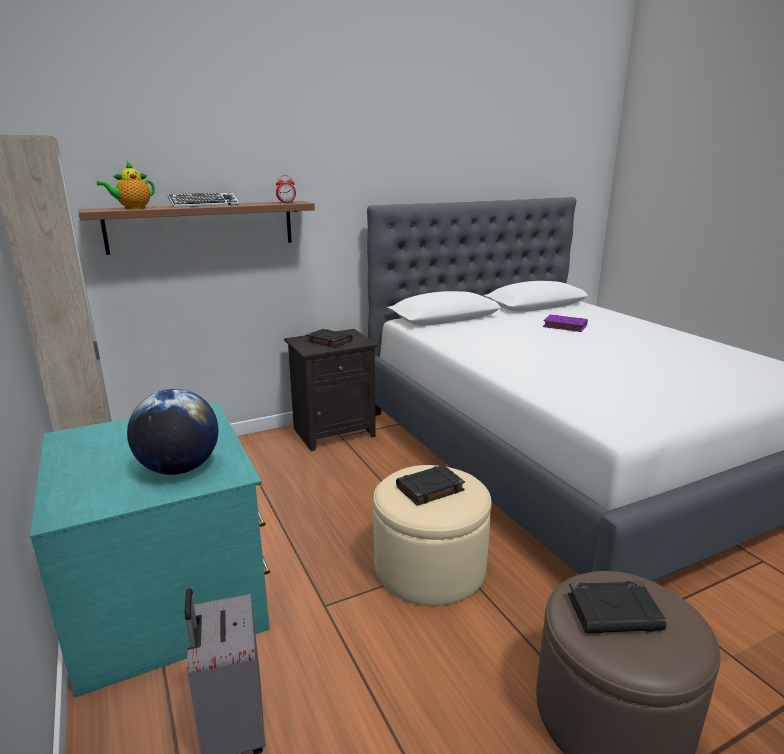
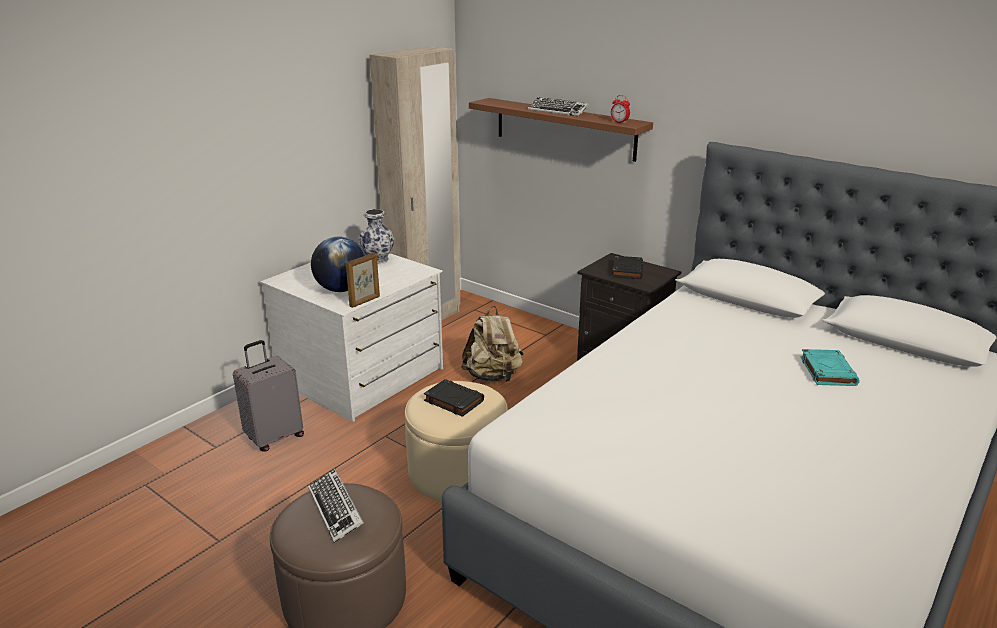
camera: 65 degrees right, 5 degrees up
(124, 430) = (378, 259): none -> vase
(132, 208) = (506, 104): teapot -> none
(170, 595) = (363, 376): turquoise dresser -> white dresser
(241, 458) = (365, 301): none -> picture frame
(281, 499) = (493, 376): none -> beige backpack
(564, 326) = (827, 371): purple book -> turquoise book
(614, 612) = (336, 509): black book -> keyboard

